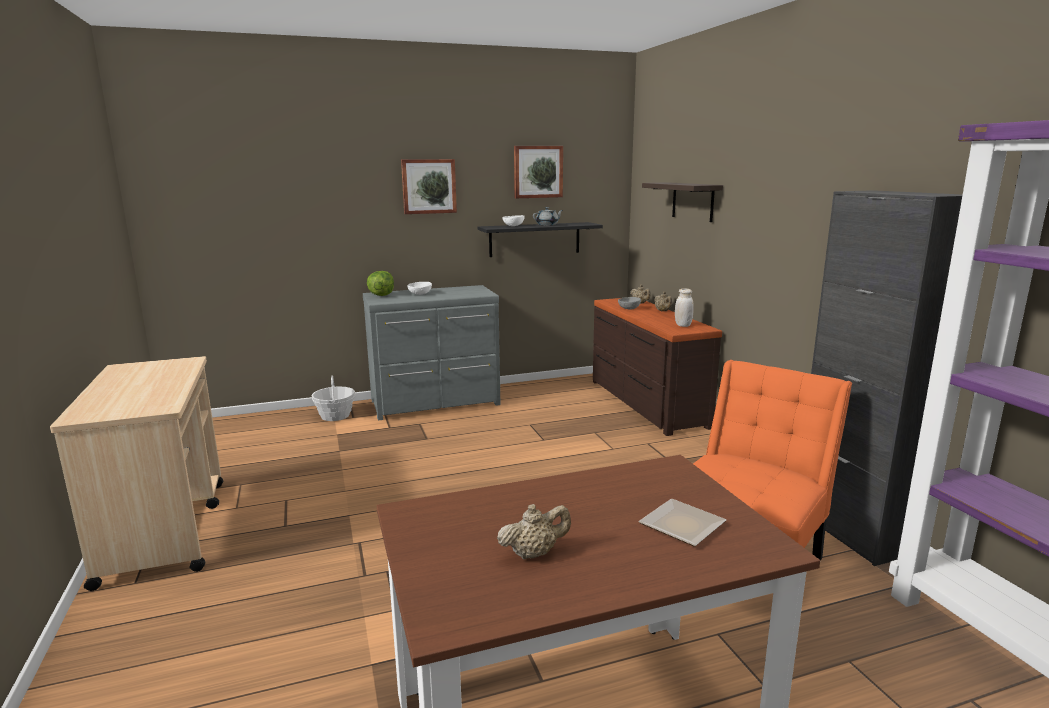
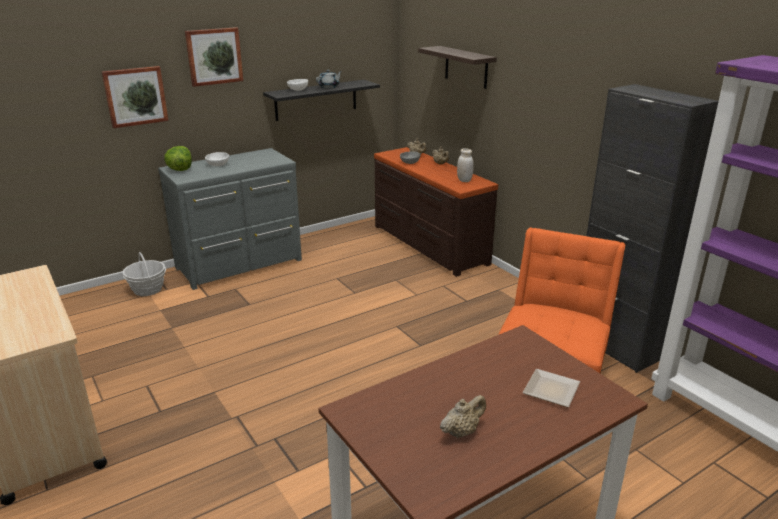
camera: 15 degrees left, 10 degrees up
(537, 172) = (315, 34): picture -> picture (135, 96)

